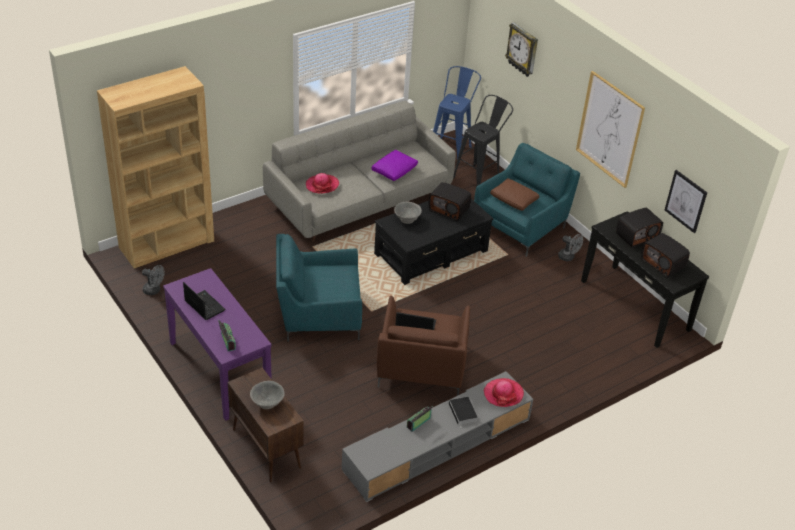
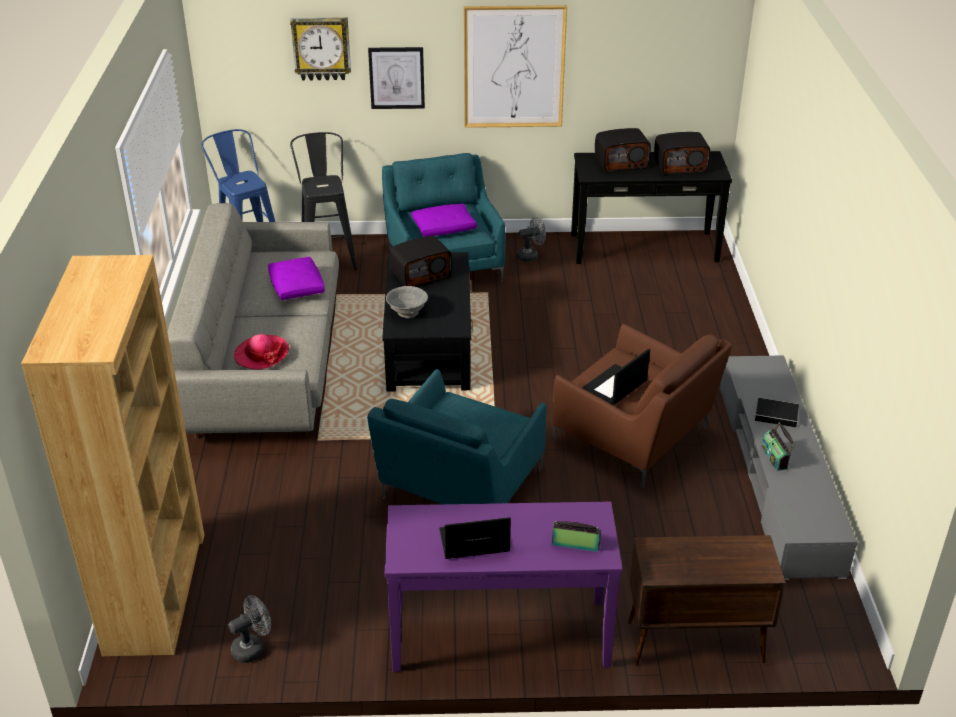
camera: 55 degrees left, 5 degrees down
(267, 403) = (715, 558): grey bowl -> none
(503, 394) = (763, 373): hat -> none
(514, 200) = (444, 228): brown pillow -> purple pillow
(636, 235) = (621, 163): radio -> radio turned 75 degrees clockwise
(686, 201) = (660, 84): picture -> picture (396, 78)

